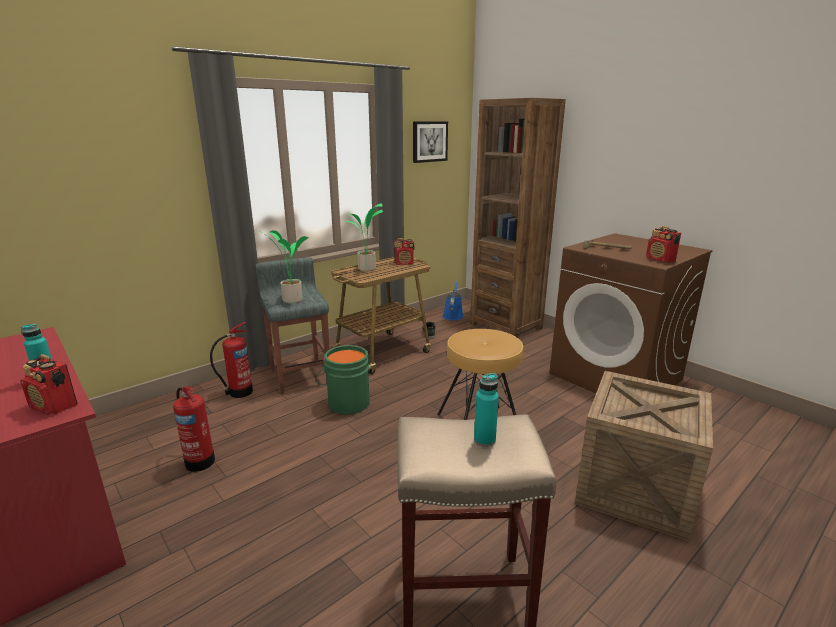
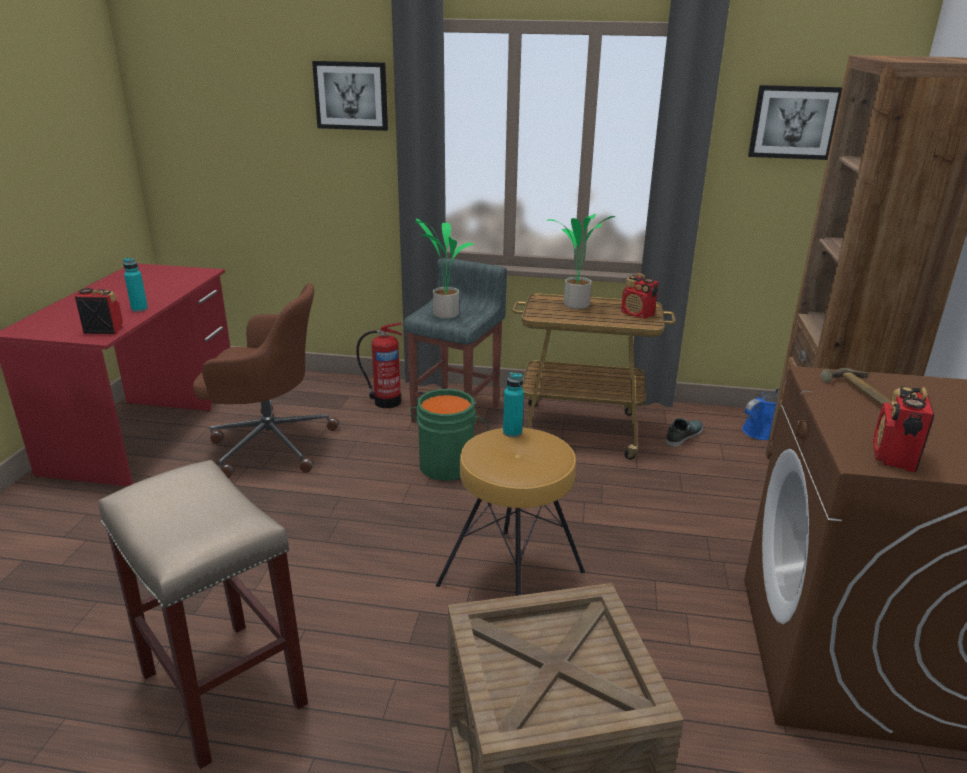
camera: 50 degrees right, 5 degrees up
(54, 406) = (103, 330): radio -> radio turned 105 degrees clockwise
(148, 141) = (351, 95): none -> picture
(199, 461) = (269, 444): fire extinguisher -> brown office chair
(484, 440) = (192, 516): turquoise bottle -> turquoise bottle (512, 432)

